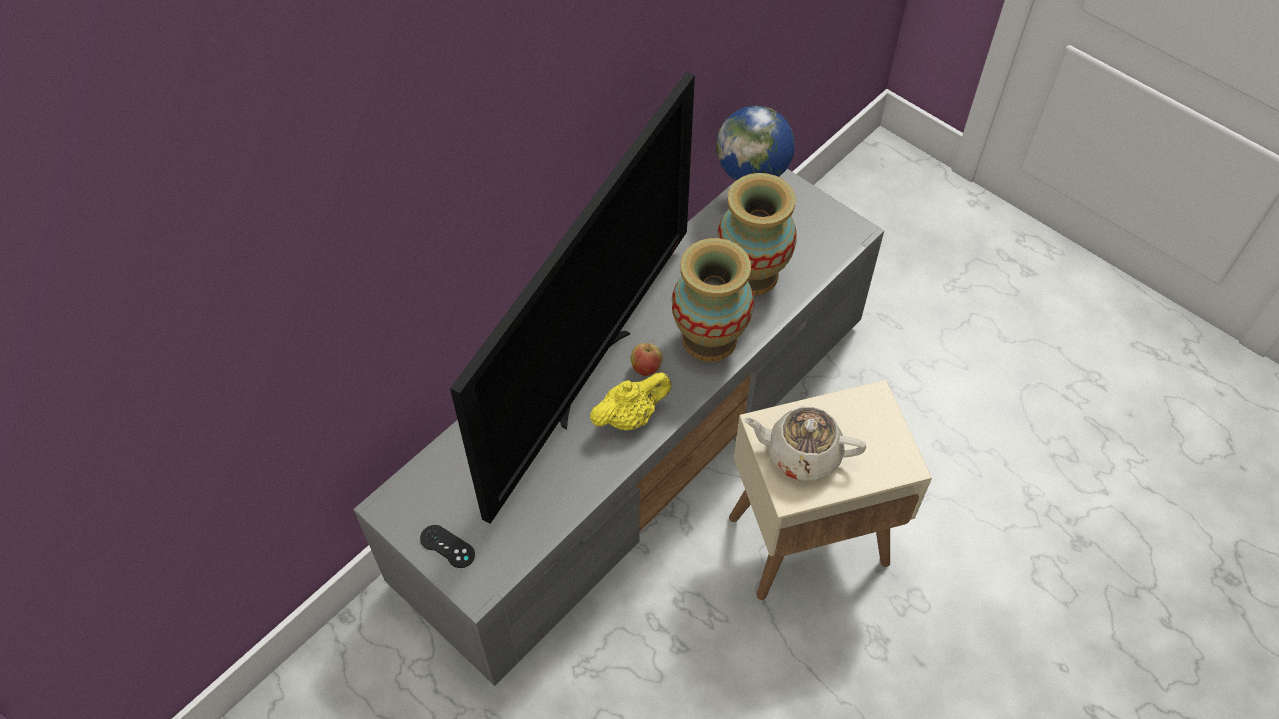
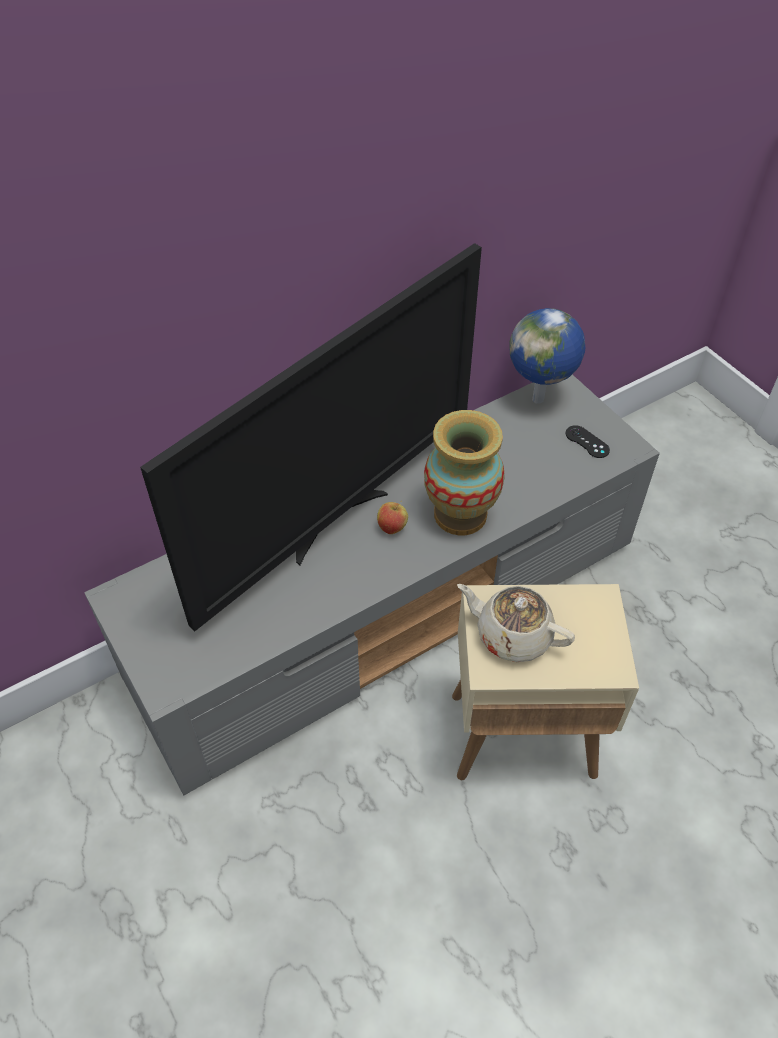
camera: 15 degrees right, 5 degrees down
(447, 546) = (153, 645): black game controller -> black game controller (587, 442)
(630, 416) = (363, 567): yellow teapot -> none
(751, 275) = (518, 466): vase -> none

